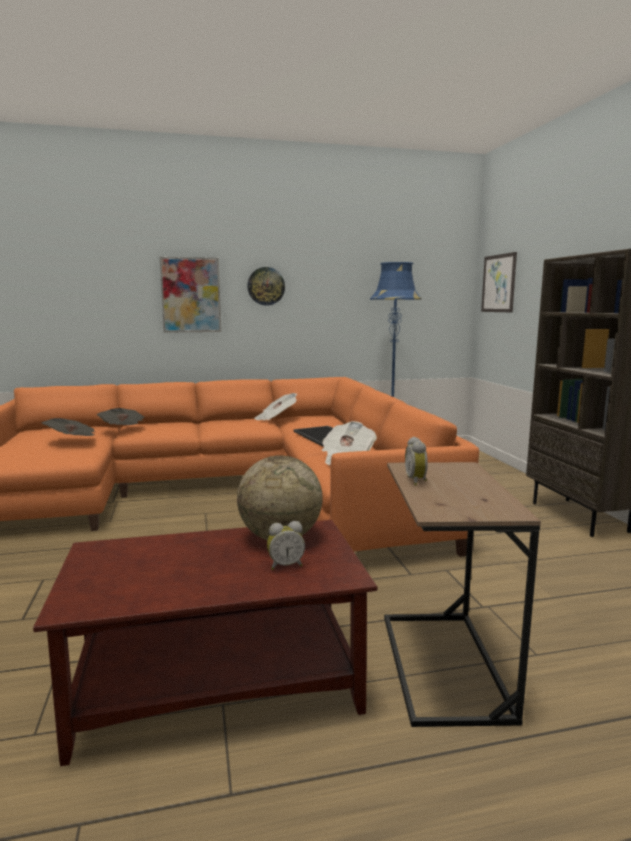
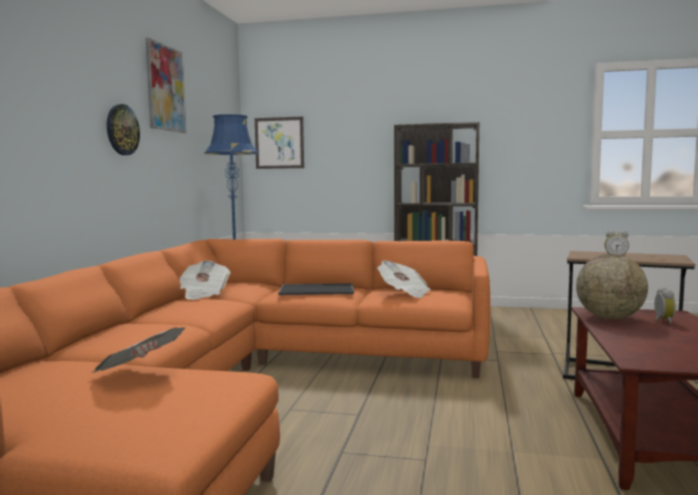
camera: 65 degrees left, 5 degrees down
(123, 429) = (107, 349): newspaper -> none
(191, 295) = (52, 134): picture -> picture (165, 88)

